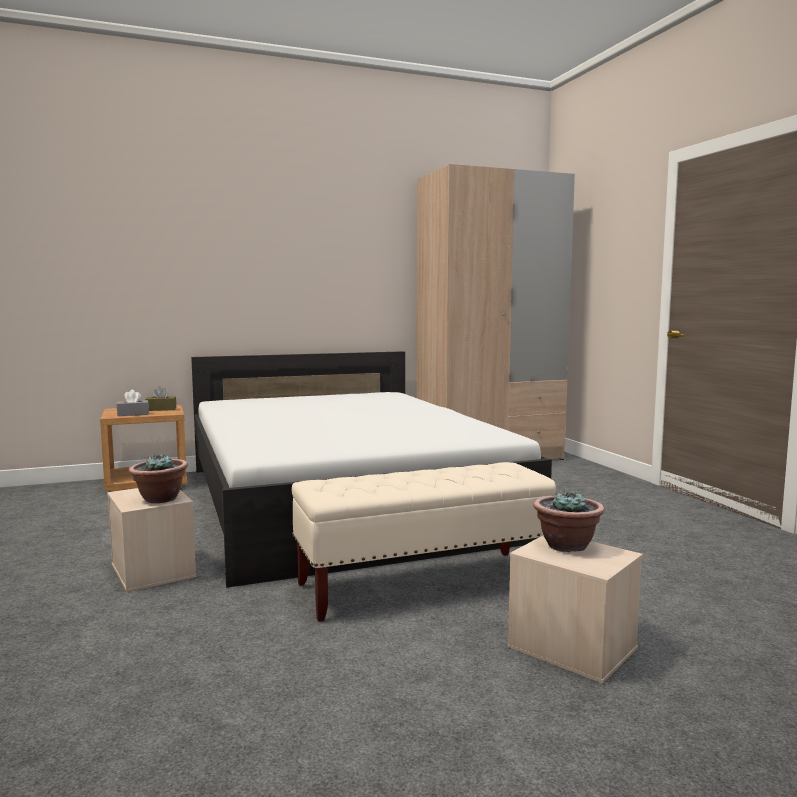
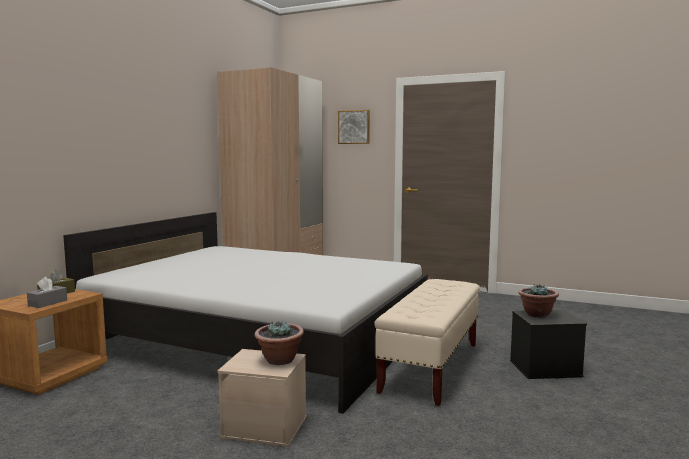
camera: 45 degrees left, 0 degrees up
(570, 647) = (544, 369): beige storage box -> black storage box
(617, 237) = (354, 127): none -> picture

